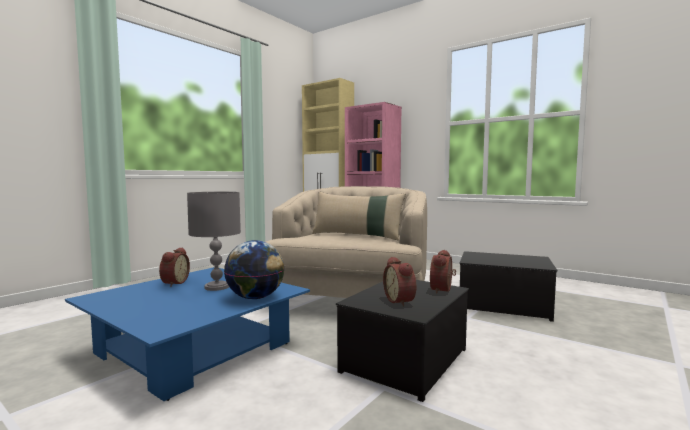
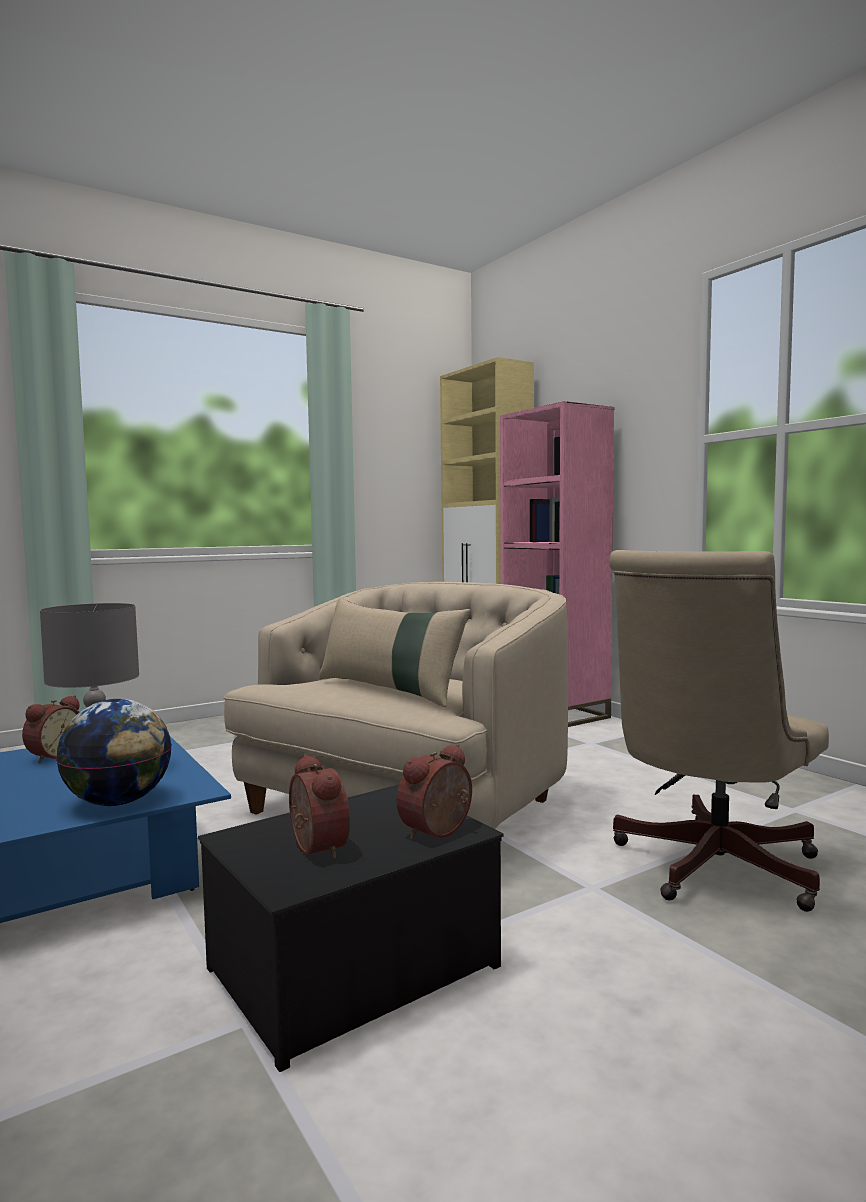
camera: 20 degrees right, 0 degrees up
(401, 301) = (314, 849): alarm clock -> alarm clock turned 150 degrees clockwise
(502, 306) = (709, 869): storage box -> beige office chair

